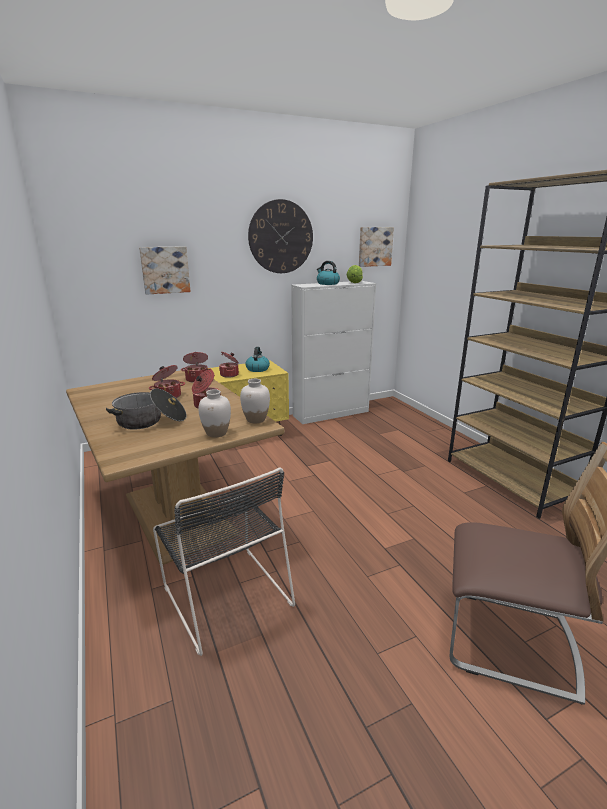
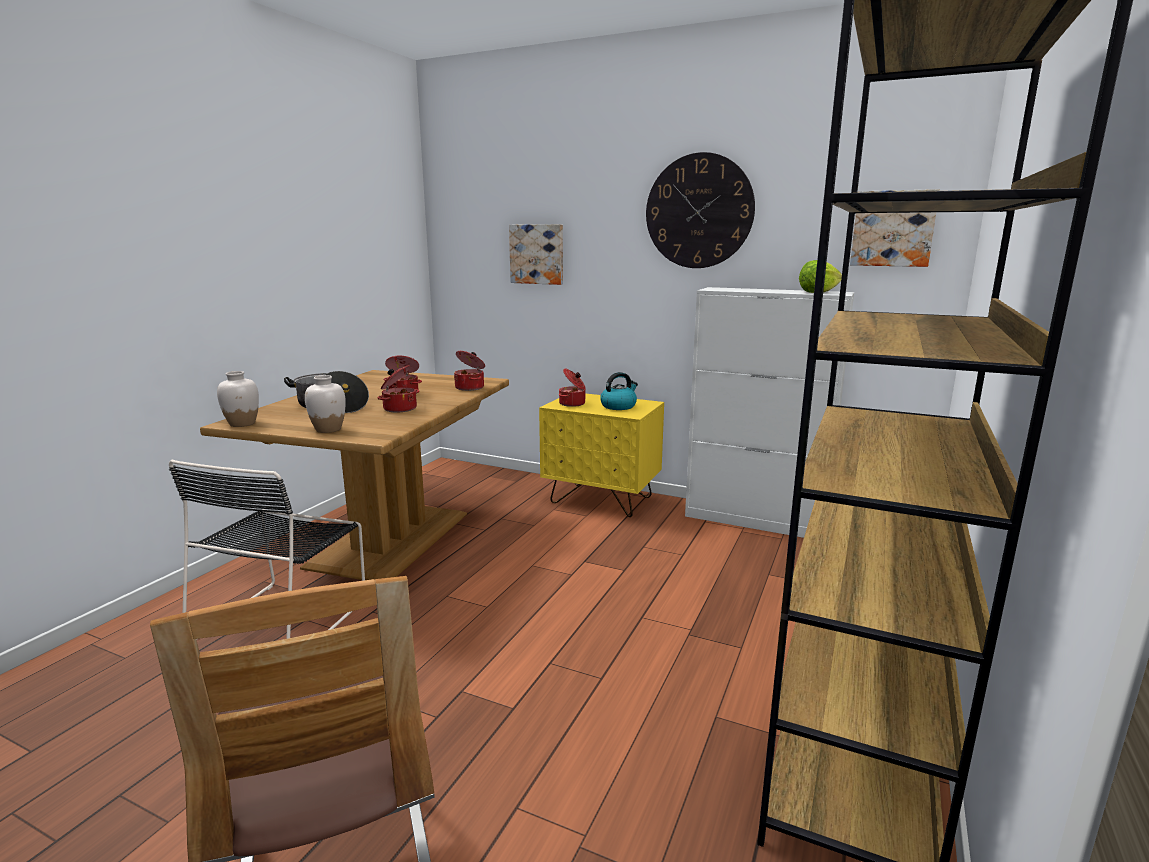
camera: 50 degrees right, 5 degrees down
(256, 420) = (386, 432): white vase -> white vase (242, 424)
(327, 283) = (762, 290): kettle -> none

